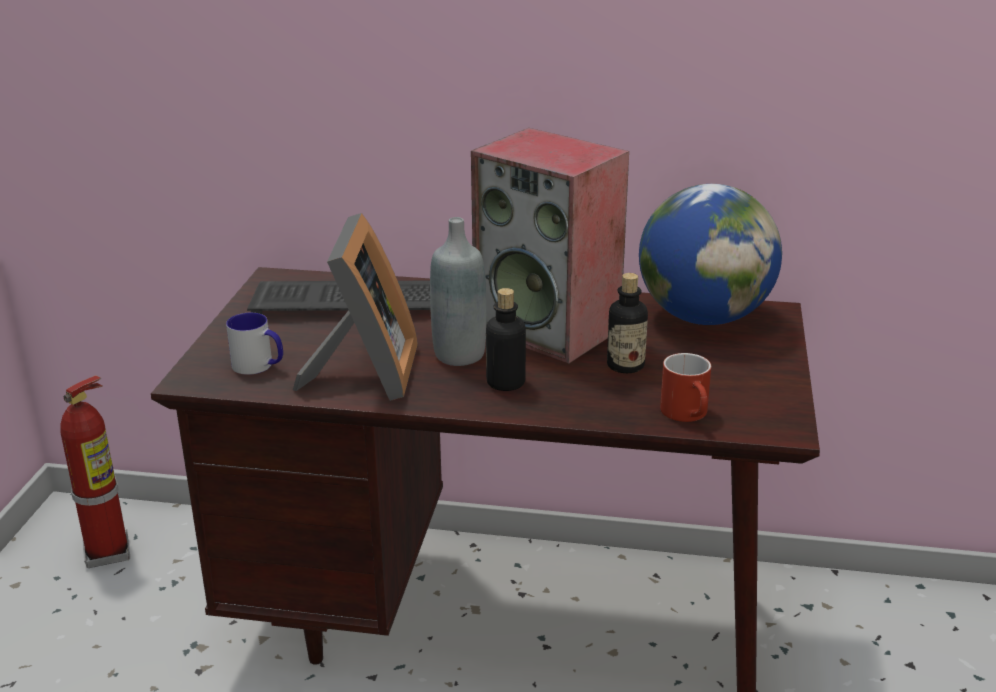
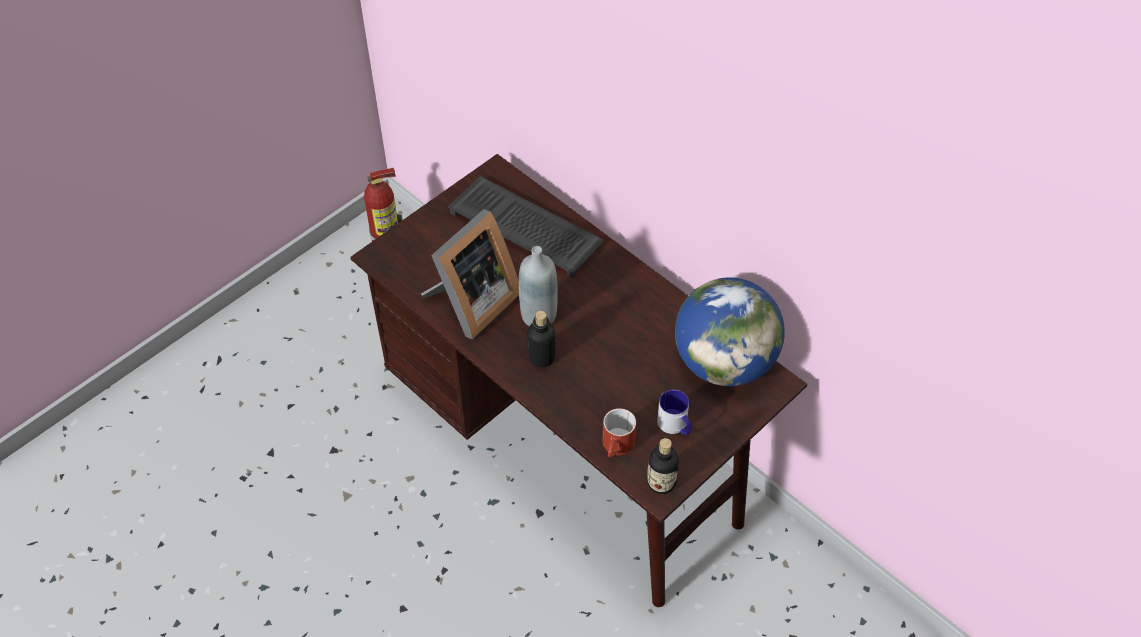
camera: 35 degrees right, 25 degrees up
(259, 366) = (421, 263): mug -> mug (675, 426)
(550, 329) = (615, 320): speaker -> none
(625, 365) = (625, 382): bottle -> bottle (661, 482)

